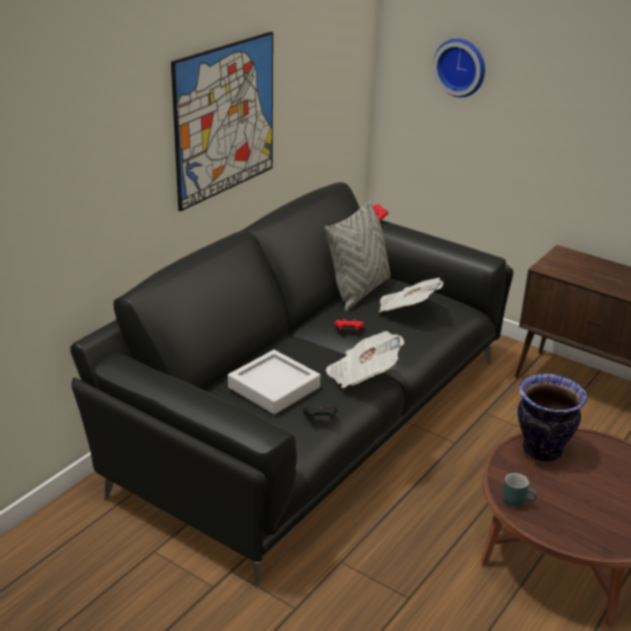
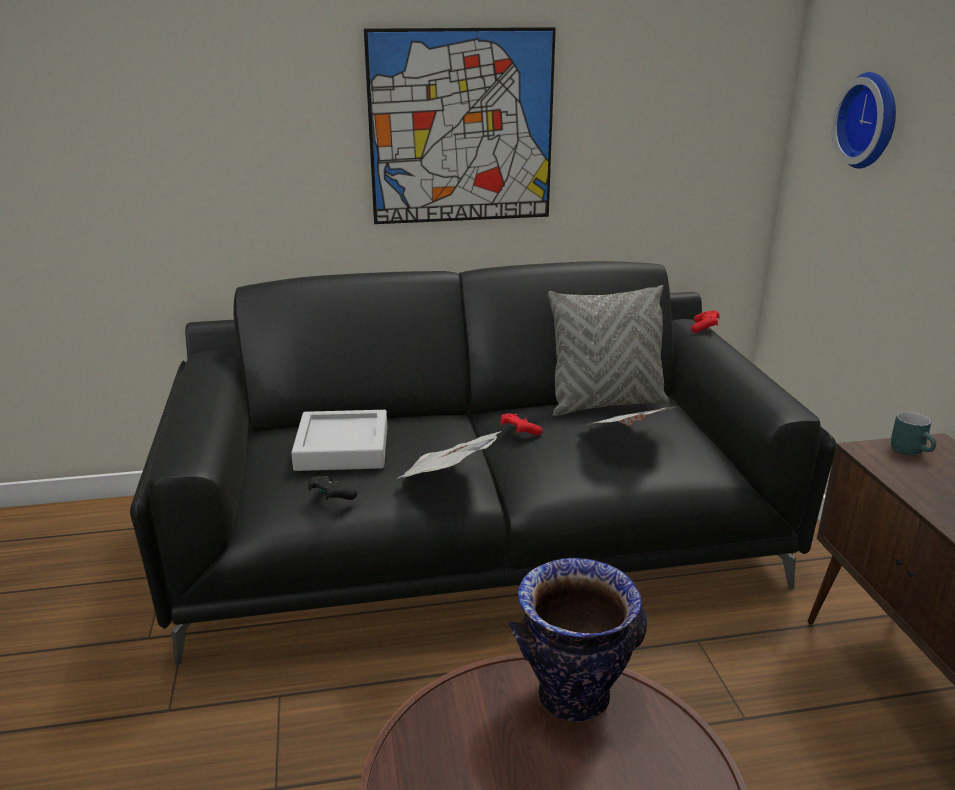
camera: 45 degrees right, 5 degrees down
(517, 500) = (428, 735): turquoise mug -> turquoise mug (912, 451)

